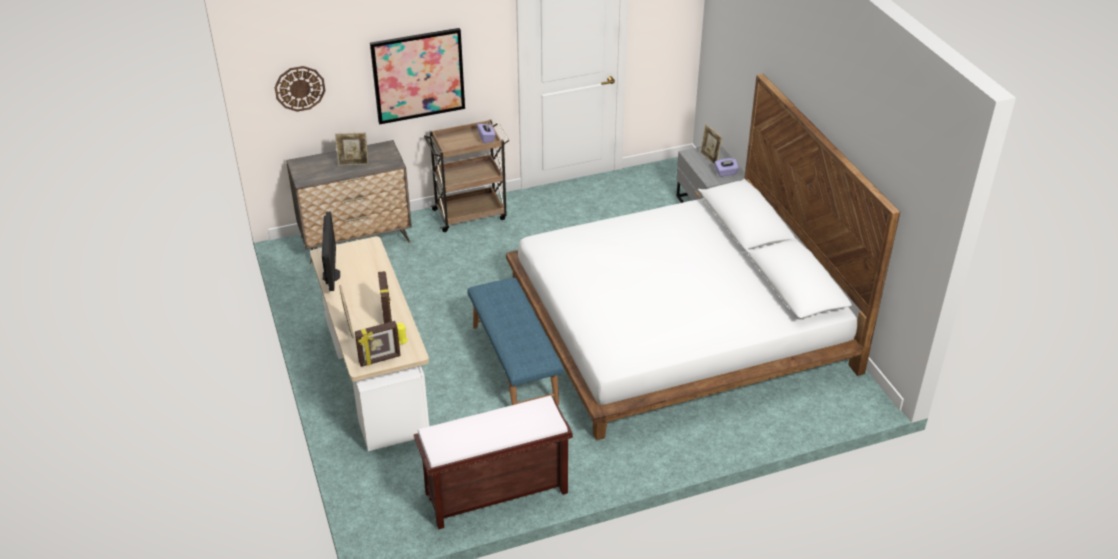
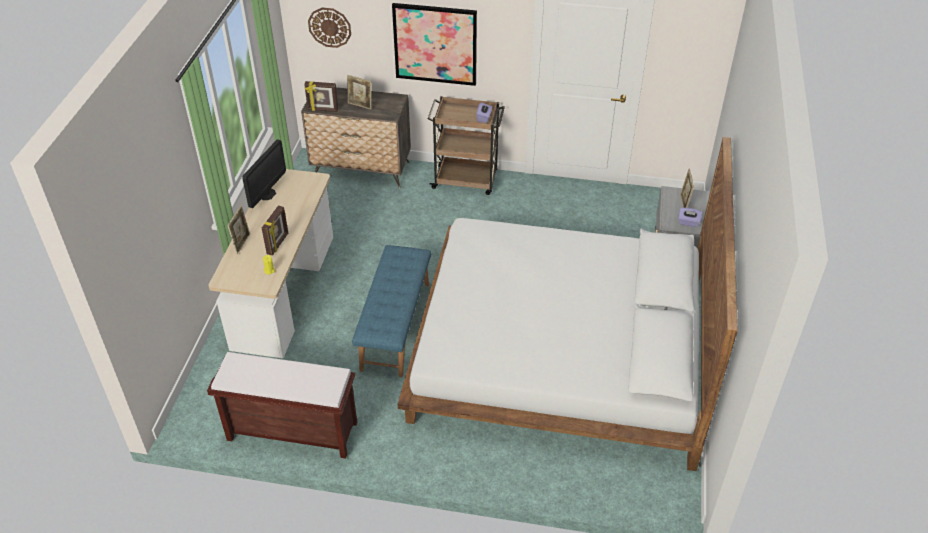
camera: 30 degrees right, 5 degrees up
(380, 360) = (240, 280): picture frame -> picture frame (323, 110)

